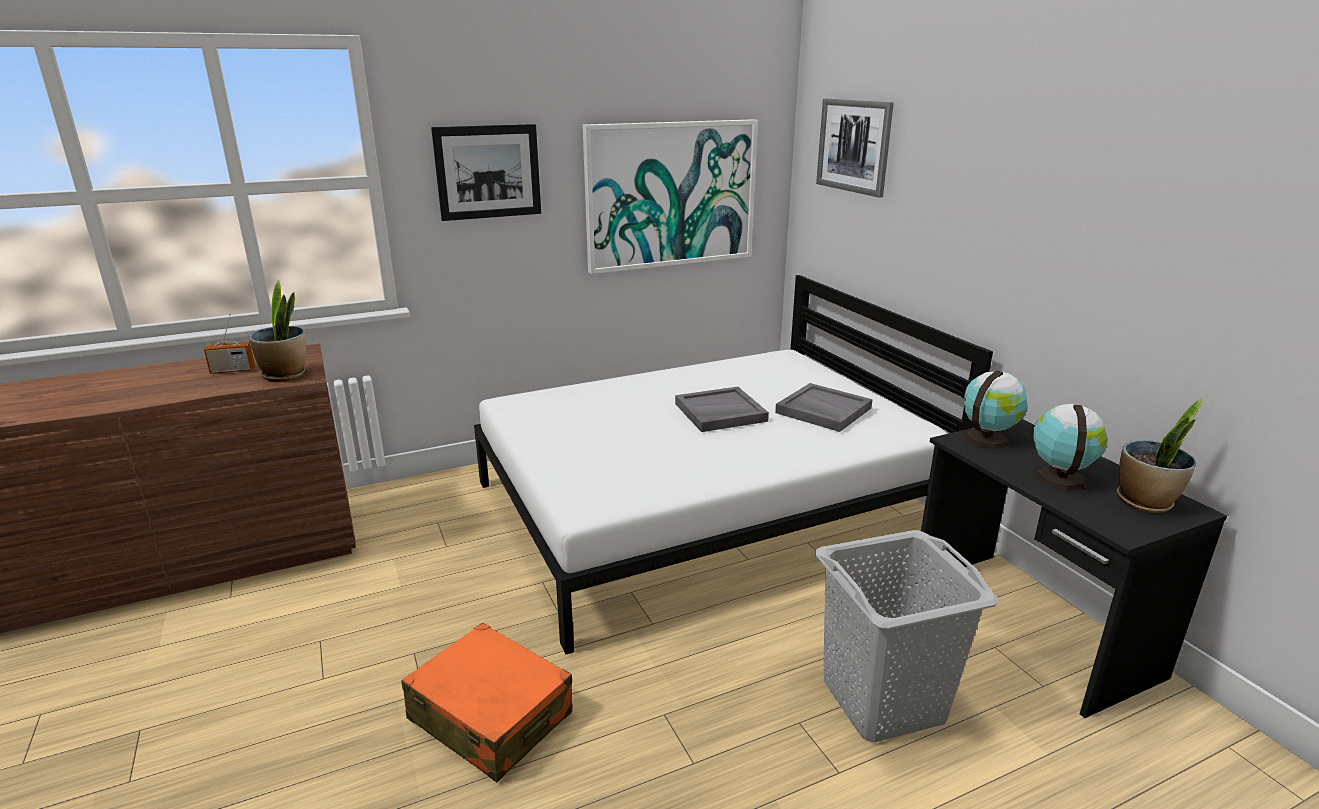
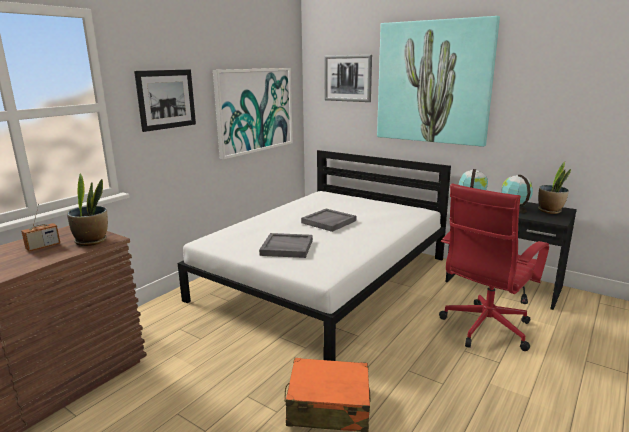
camera: 30 degrees left, 5 degrees down
(822, 410) = (373, 211): grey tray -> grey tray (286, 247)
(881, 699) = (484, 330): grey laundry basket -> red office chair
(986, 171) = (433, 82): none -> picture

